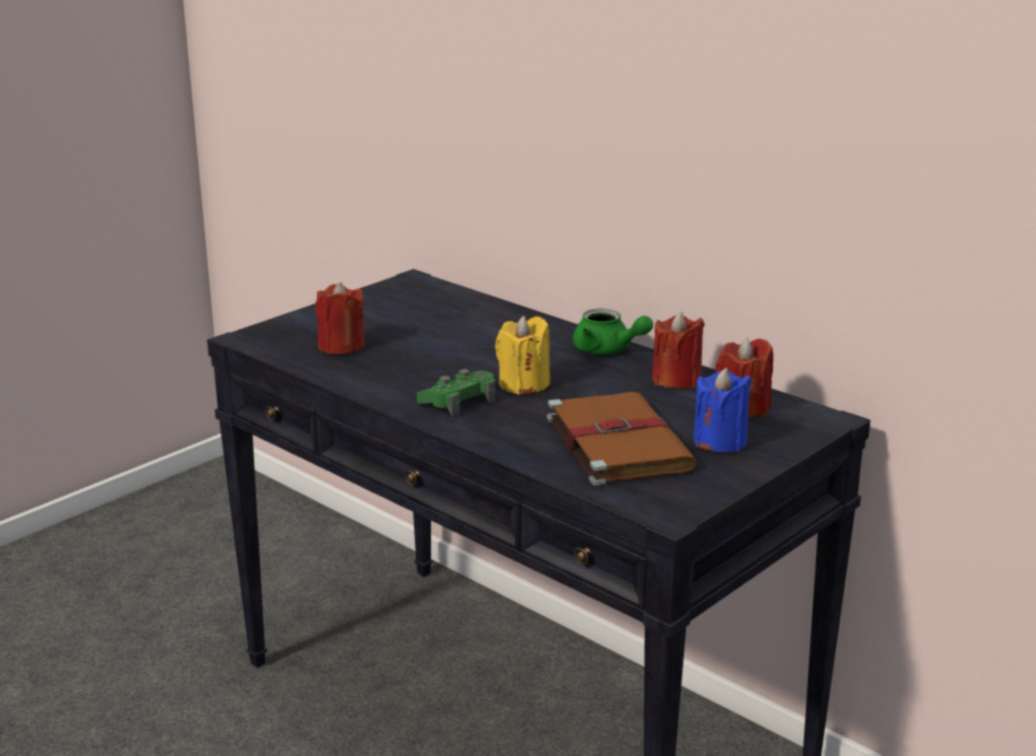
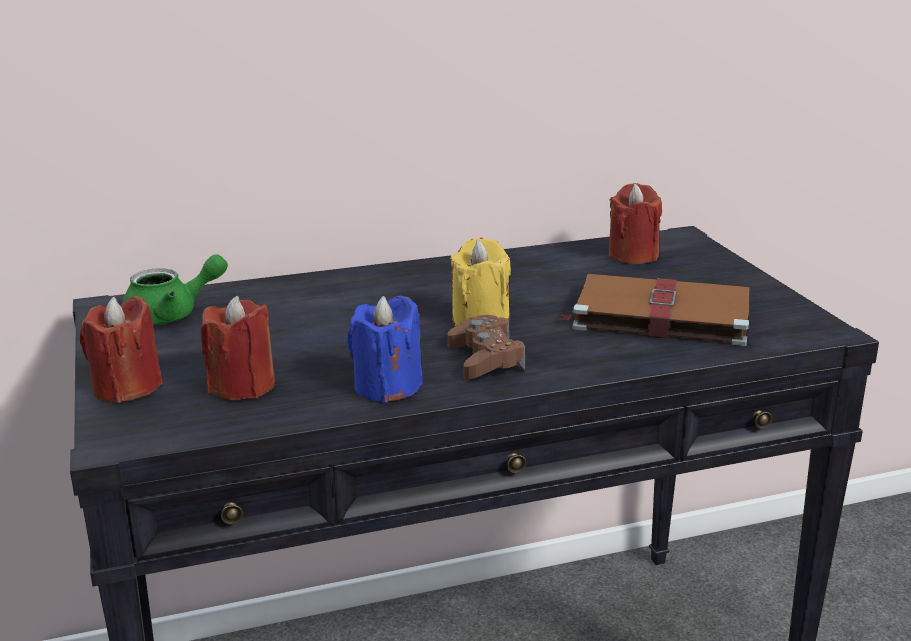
camera: 60 degrees left, 0 degrees up
(458, 401) = (485, 359): green game controller -> brown game controller
(608, 350) = (444, 269): green teapot -> green teapot (172, 315)
(676, 380) = (546, 262): red candle -> red candle (126, 387)
(720, 441) = (692, 278): blue candle -> blue candle (387, 387)

